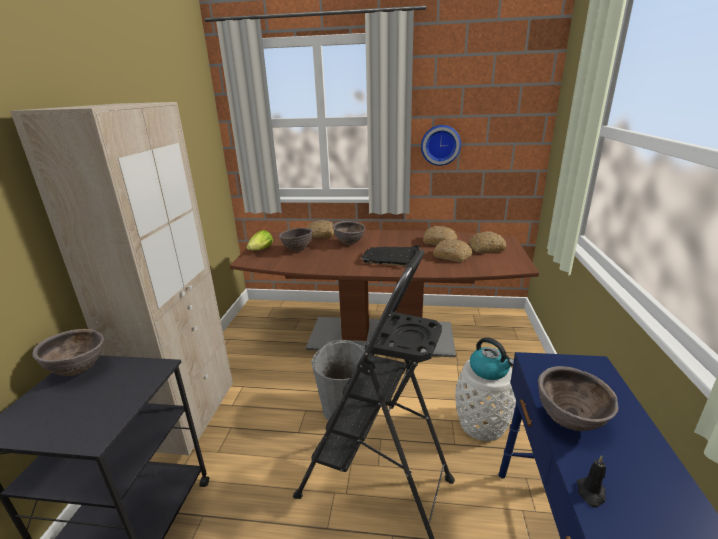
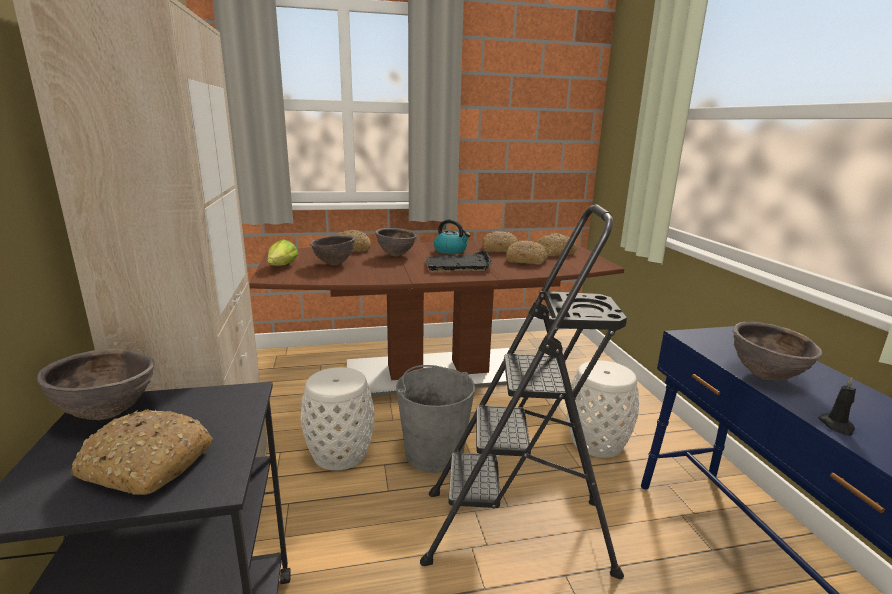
camera: 20 degrees left, 5 degrees down
(71, 415) = (145, 465): none -> bread
(279, 395) = (340, 454): none -> white stool
(440, 145) = (488, 140): wall clock -> none
(489, 370) = (608, 372): kettle -> kettle (451, 251)

